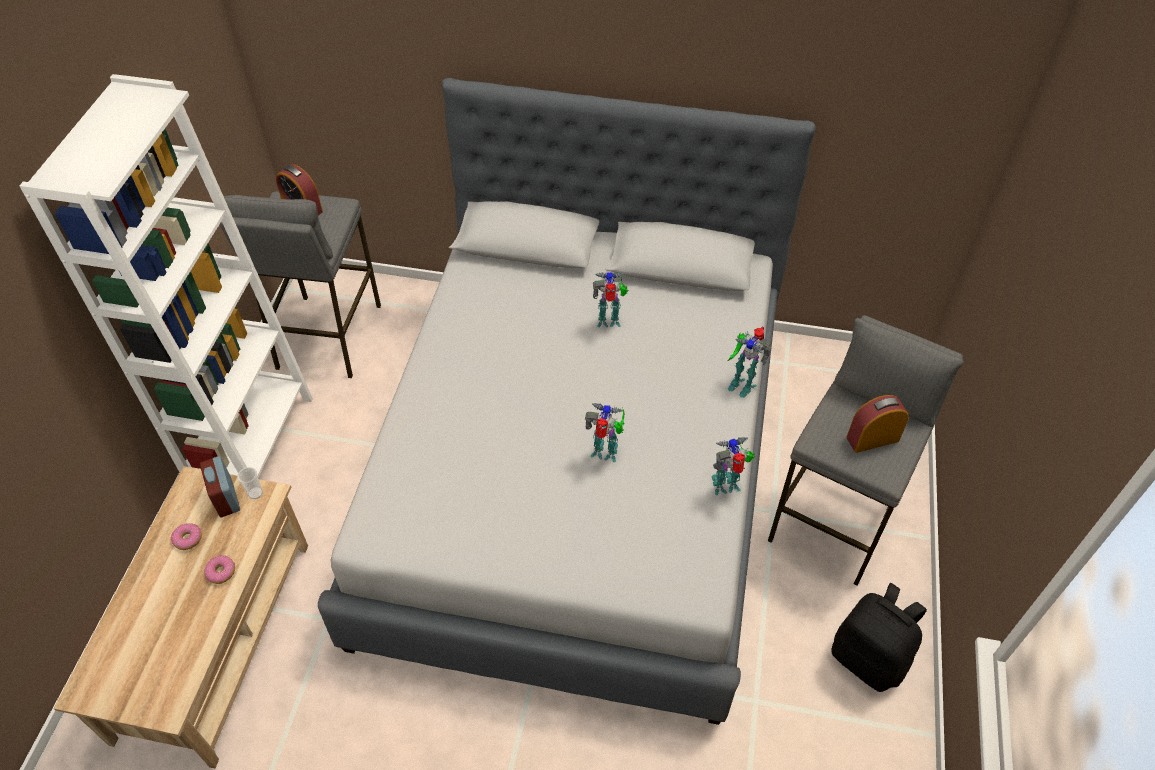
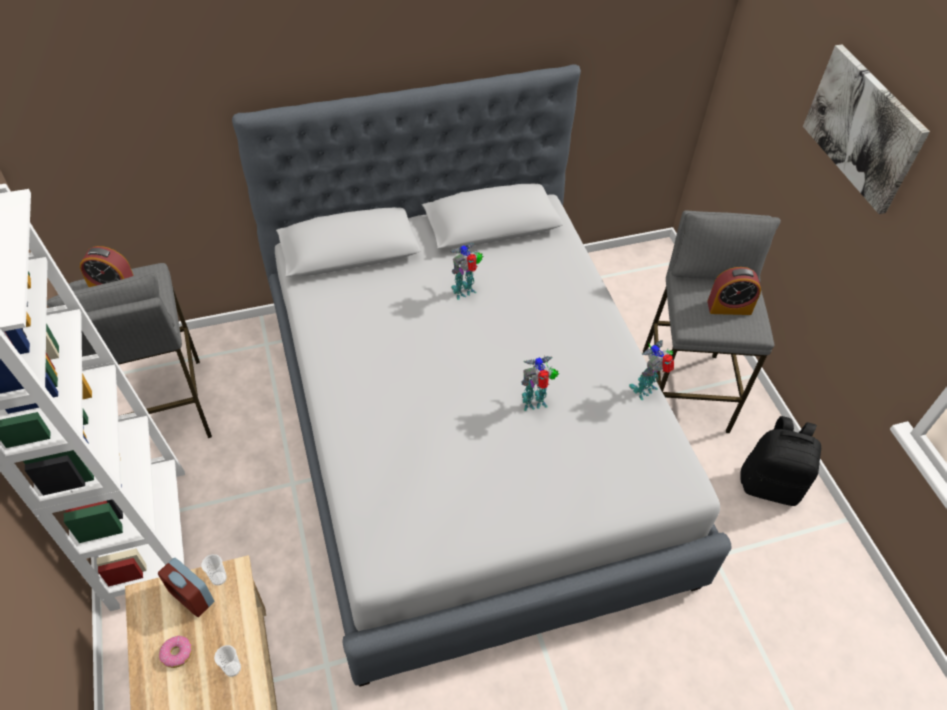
camera: 30 degrees left, 0 degrees up
(221, 572) = (232, 668): donut -> cup
(741, 383) = (602, 302): toy robot -> none
(872, 439) = (729, 307): alarm clock -> alarm clock turned 135 degrees counterclockwise
(1061, 283) = (863, 128): none -> picture

